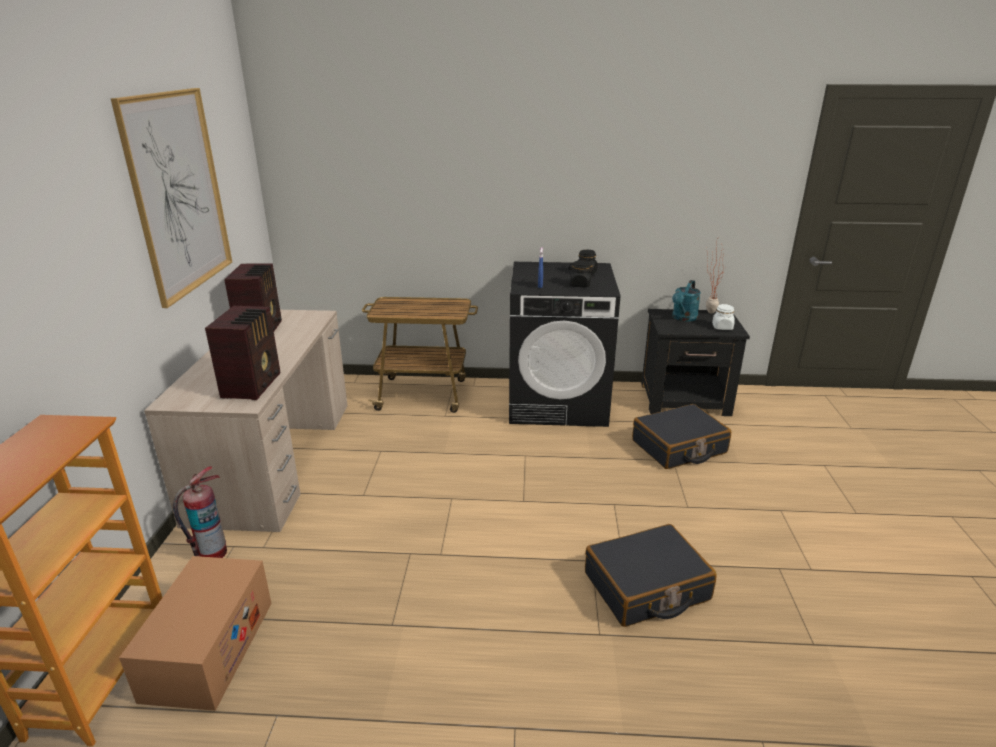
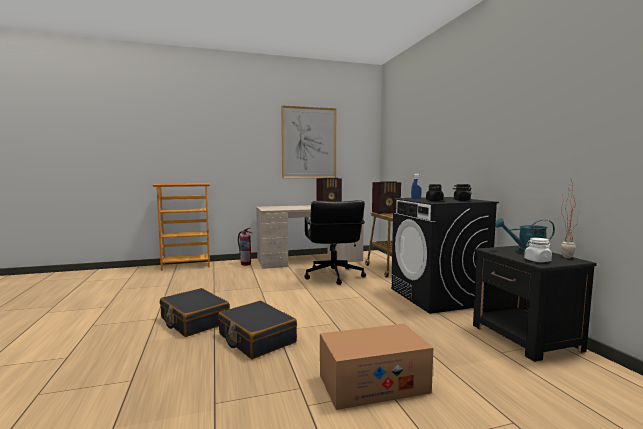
camera: 70 degrees right, 20 degrees down
(209, 649) = (198, 273): cardboard box -> cardboard box (373, 383)
(253, 385) = (282, 209): radio -> radio (386, 212)
(409, 456) = (333, 276): none -> black office chair
(679, 447) = (435, 339): black suitcase -> black suitcase (194, 321)

